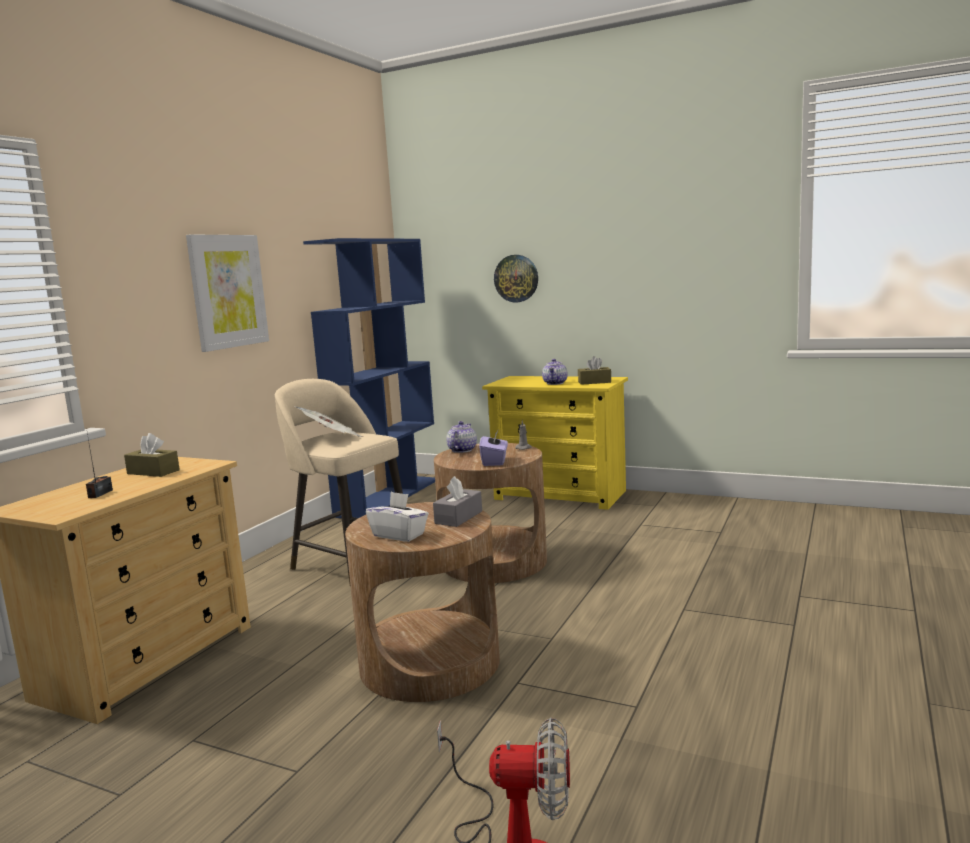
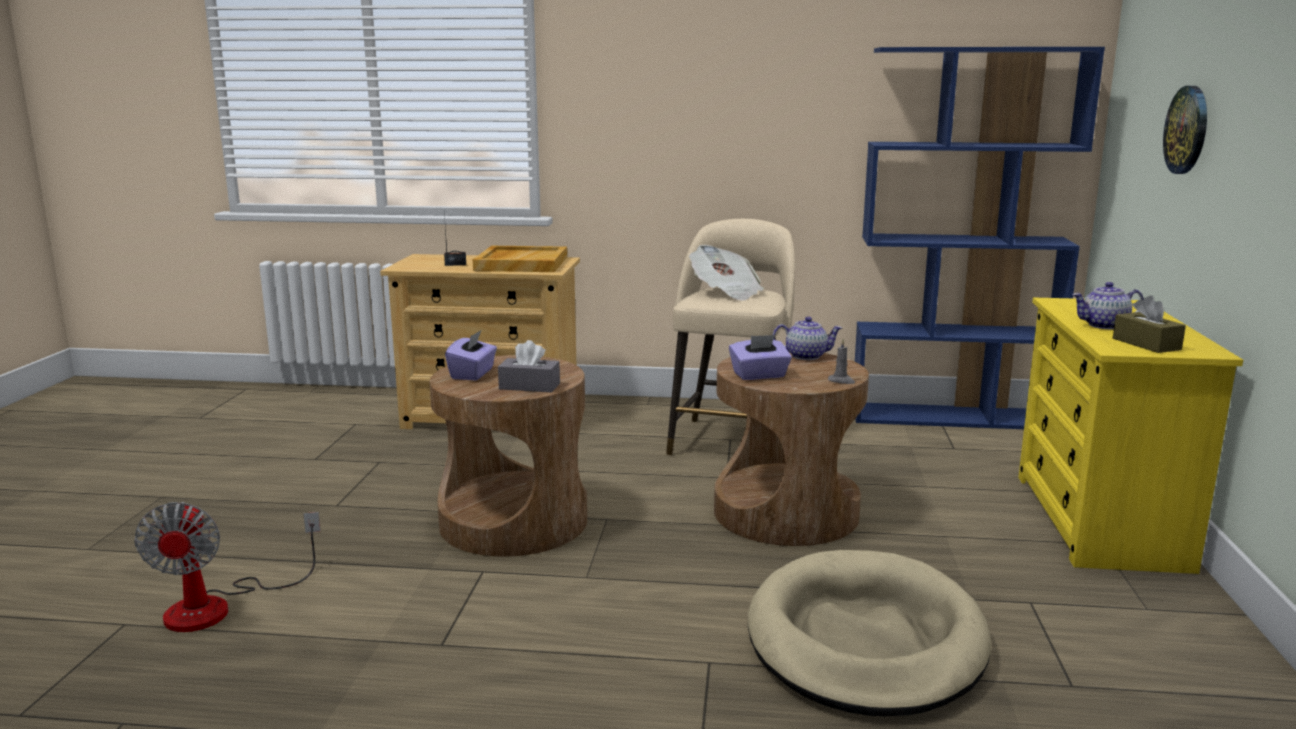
camera: 70 degrees right, 5 degrees up
(153, 472) = (521, 263): brown tissue box -> beige tray
(228, 291) = (734, 106): picture -> none
(399, 535) = (473, 374): white tissue box -> purple tissue box
(669, 565) = (865, 640): none -> beige dog bed

